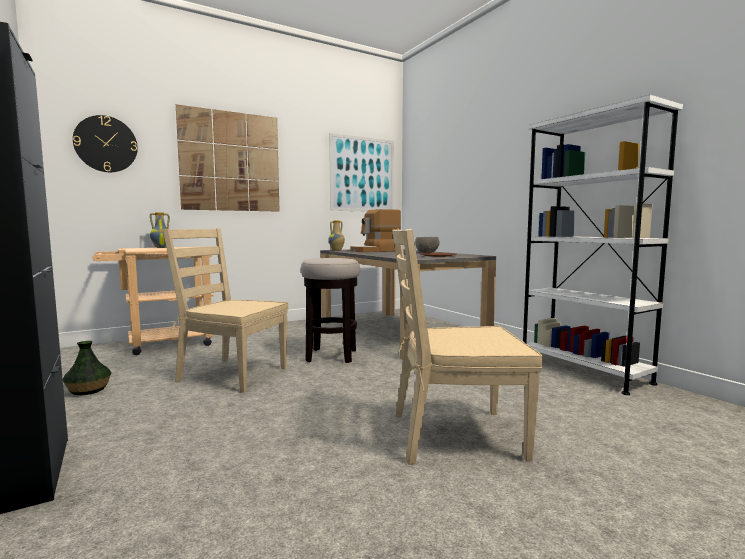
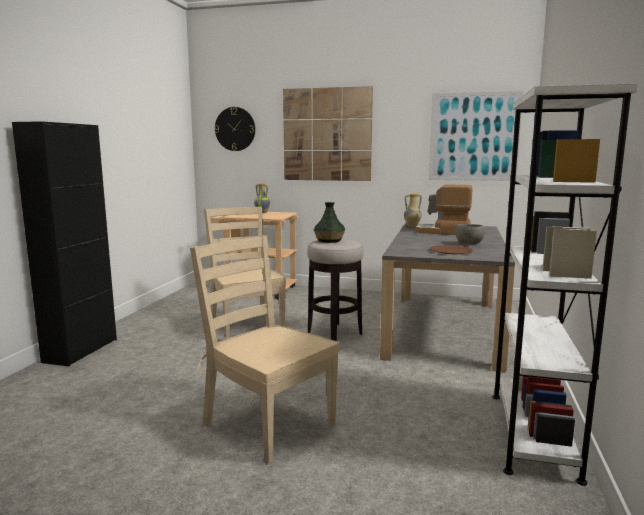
camera: 45 degrees right, 5 degrees up
(88, 390) = (168, 313): vase -> vase (329, 240)

